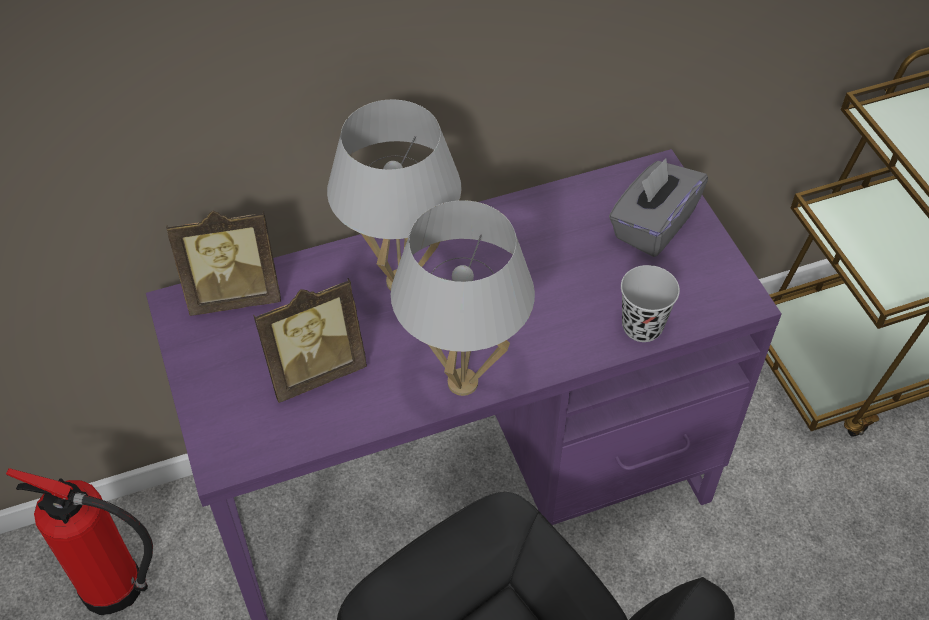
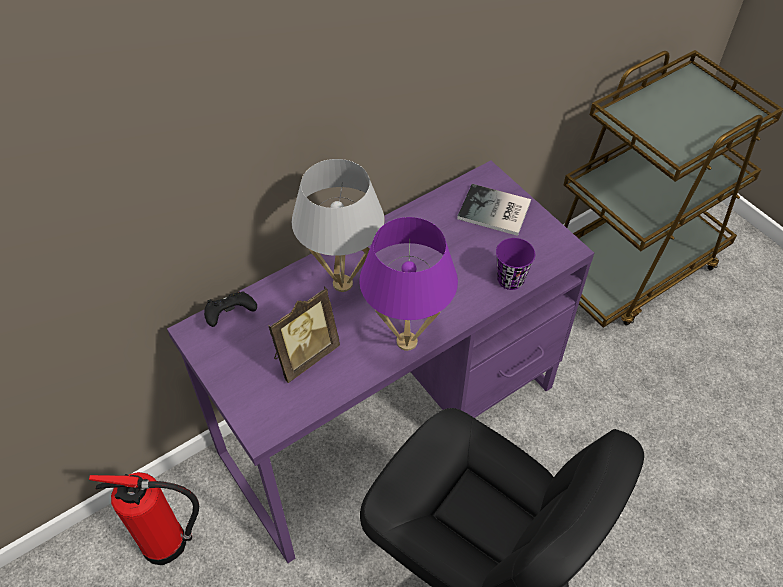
camera: 15 degrees left, 0 degrees up
(234, 295) = (231, 316): picture frame -> black game controller
(463, 383) = (407, 341): white table lamp -> purple table lamp
(642, 326) = (510, 279): black cup -> purple cup
(652, 225) = (495, 212): grey tissue box -> book

